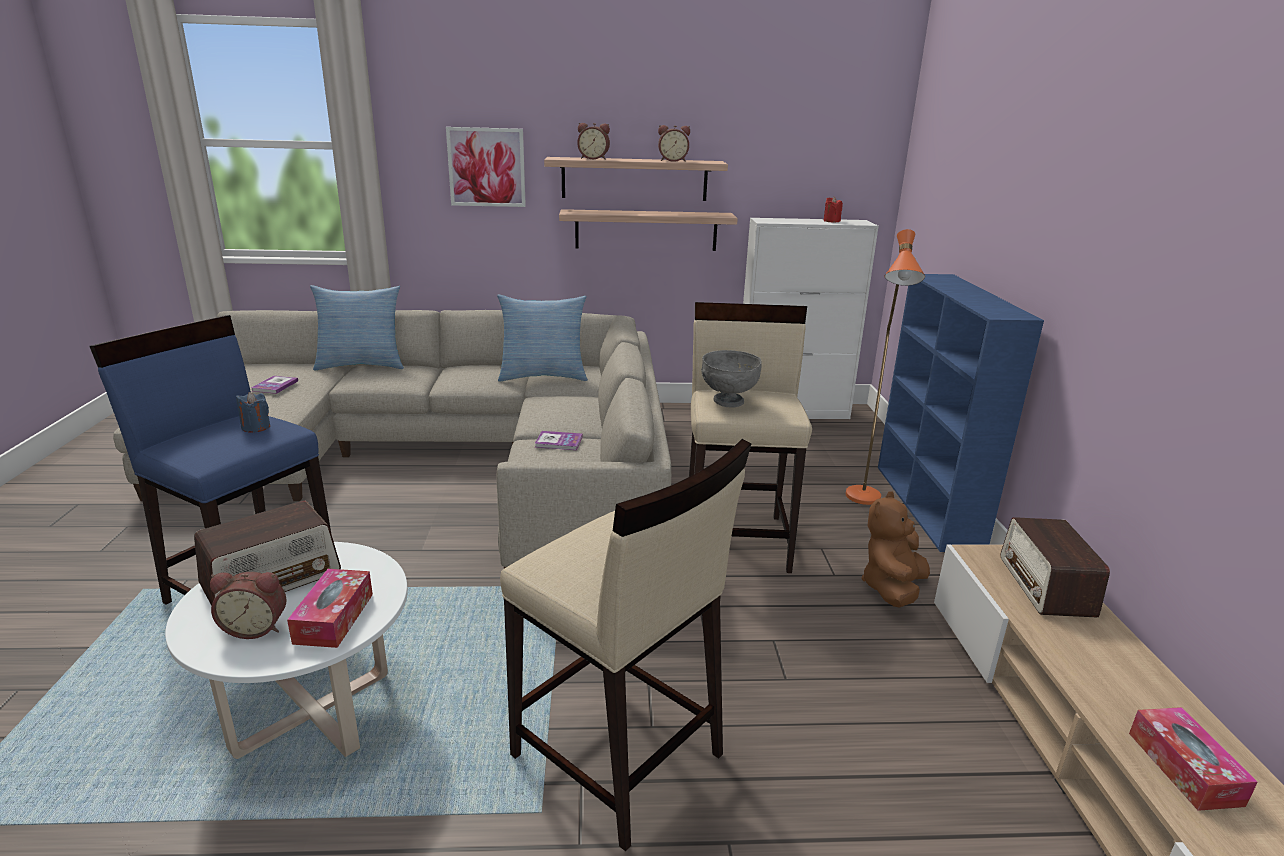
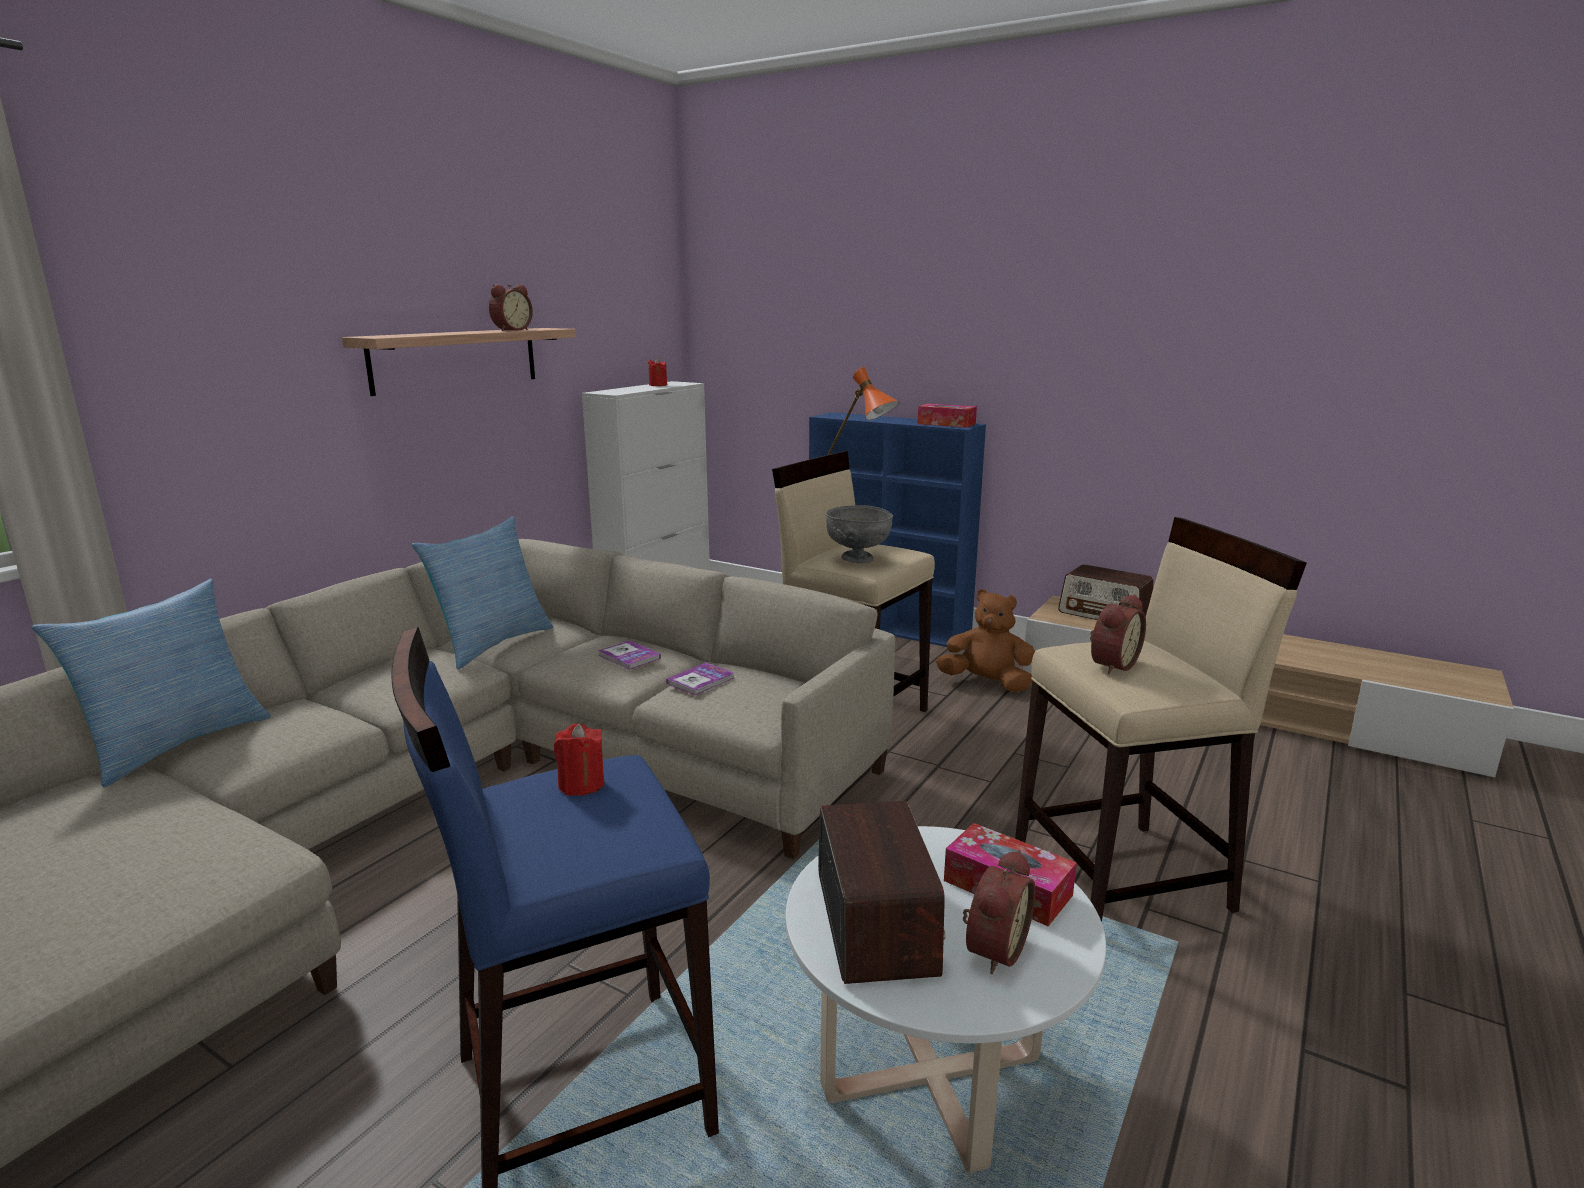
camera: 55 degrees left, 5 degrees down
(256, 427) = (581, 784): blue candle -> red candle
(275, 386) = (117, 831): book -> book (629, 657)
(486, 167) = (252, 361): picture -> none
(594, 158) = (421, 334): alarm clock -> alarm clock (1111, 664)
(646, 230) = (478, 426): shelf -> none
(892, 588) = (986, 683): brown plush toy -> brown plush toy turned 135 degrees clockwise
(1184, 768) = (1303, 654): tissue box -> tissue box (946, 424)

